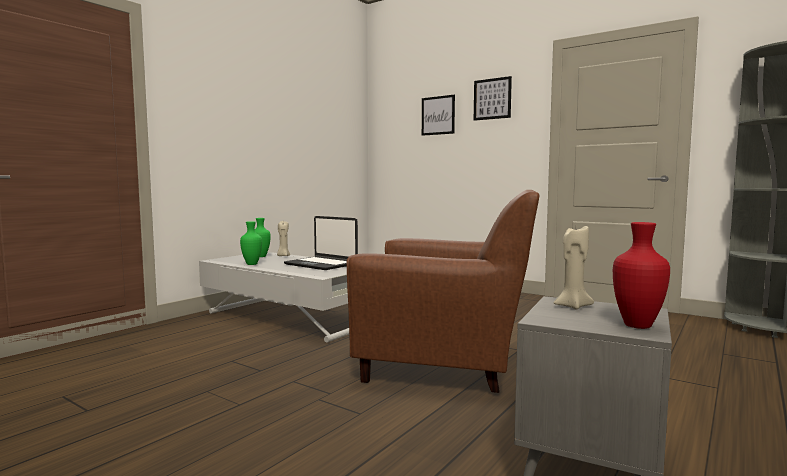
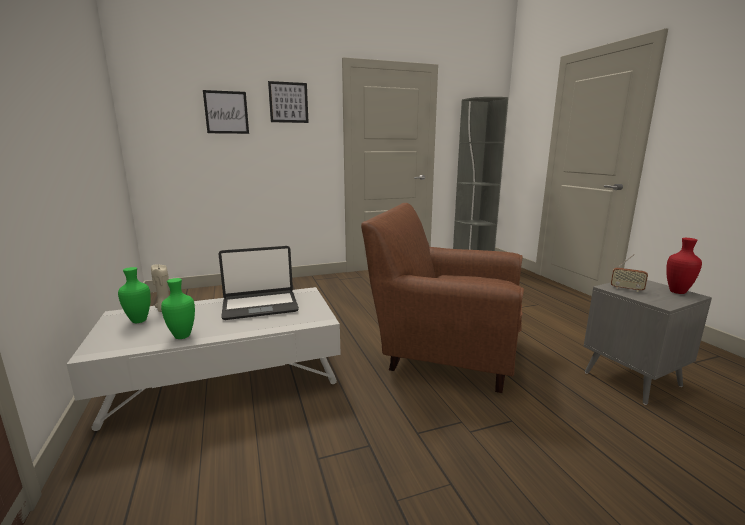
camera: 55 degrees left, 10 degrees up
(447, 364) = (445, 353): brown armchair -> brown armchair turned 120 degrees counterclockwise
(572, 306) = (626, 289): beige candle -> radio

